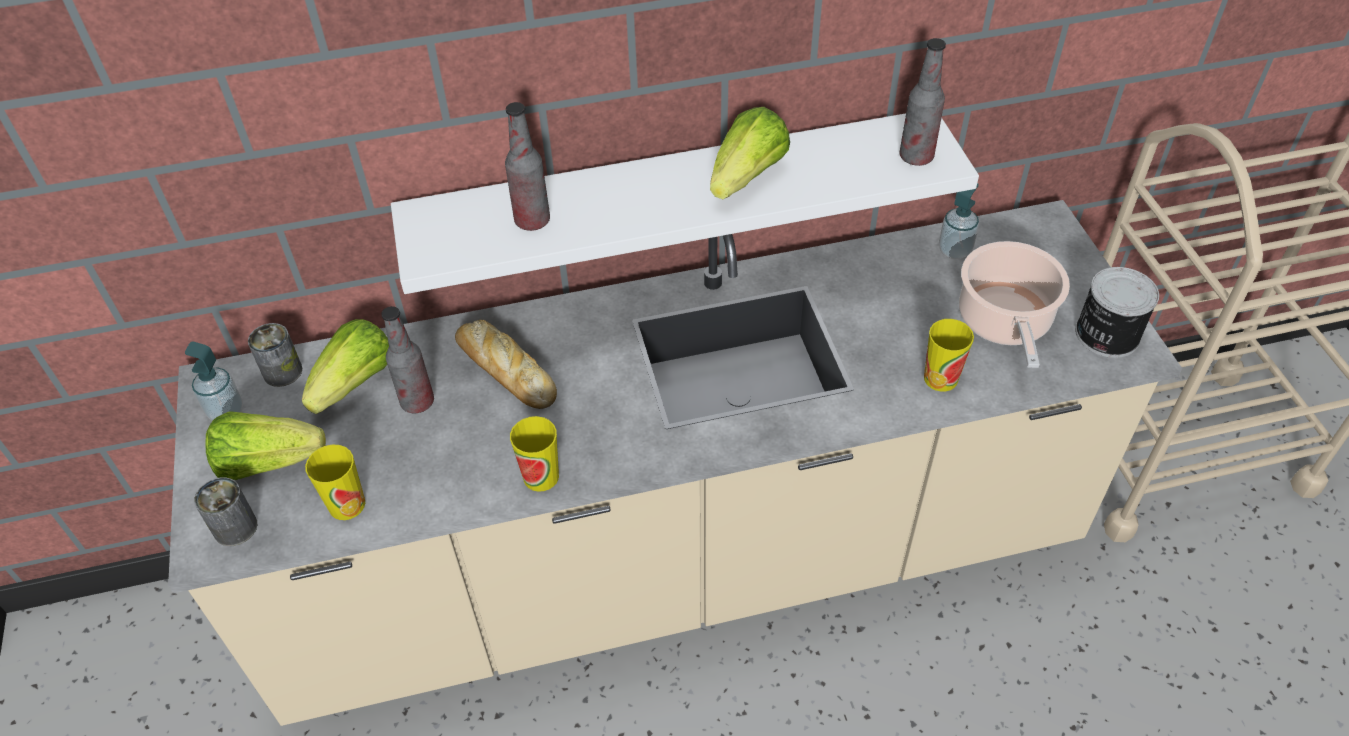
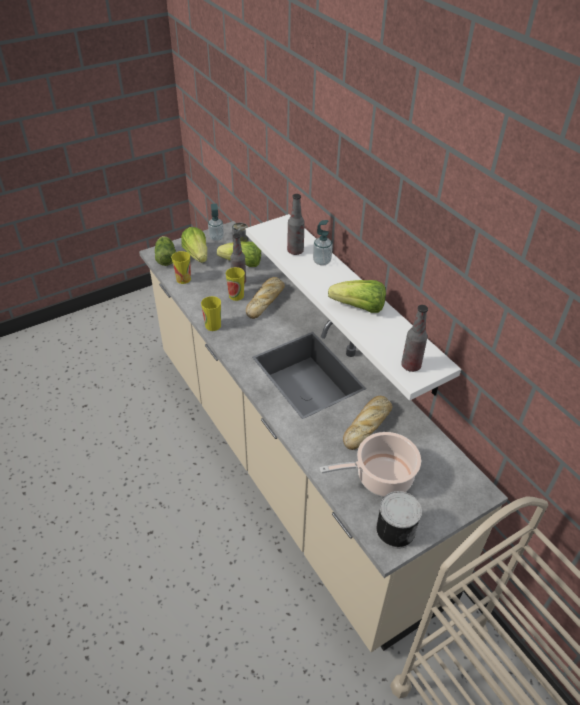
camera: 70 degrees right, 5 degrees down
(235, 527) = (166, 257): can -> lettuce
(890, 306) = (368, 424): none -> bread
(940, 378) = (325, 453): cup -> cup (236, 296)
(954, 250) = (428, 447): soap dispenser -> soap dispenser (322, 261)

